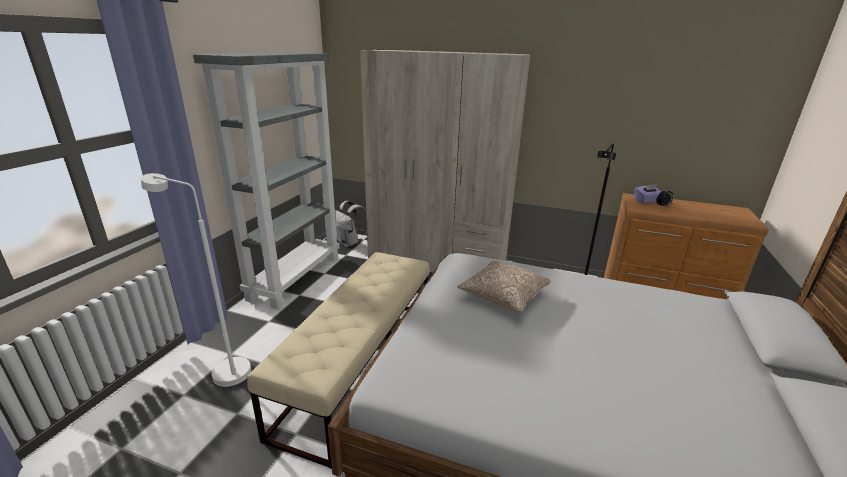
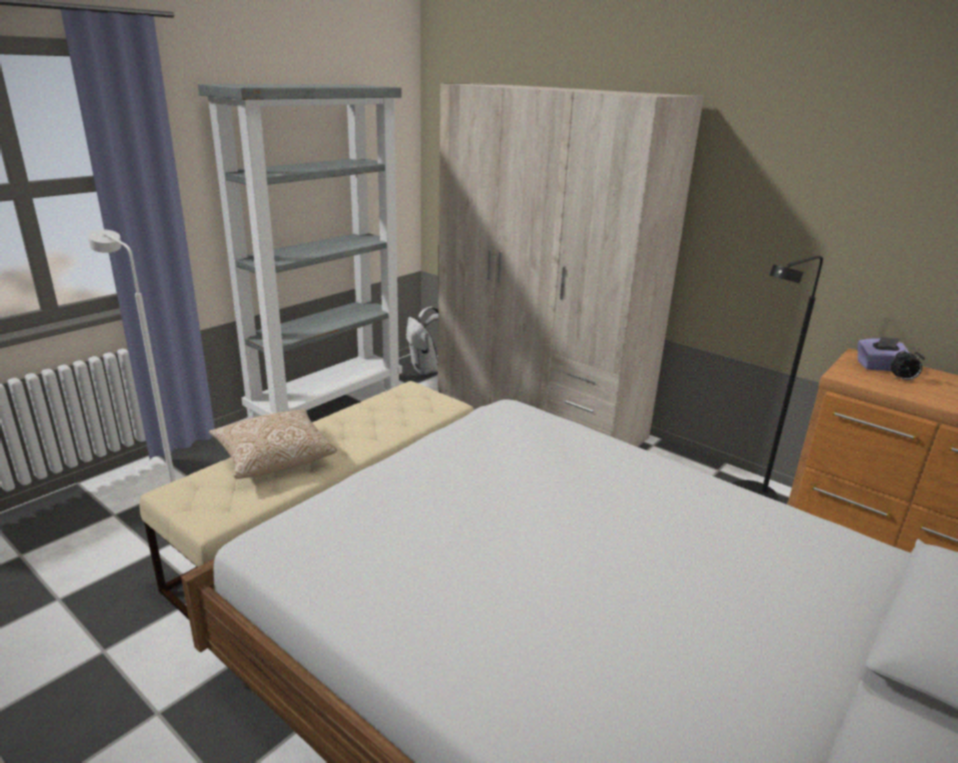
camera: 20 degrees right, 0 degrees up
(503, 296) = (520, 469): pillow -> pillow (274, 458)

